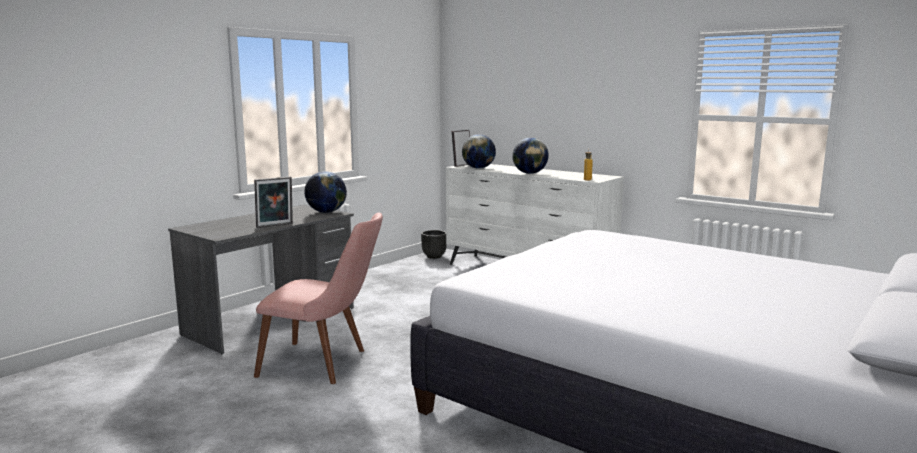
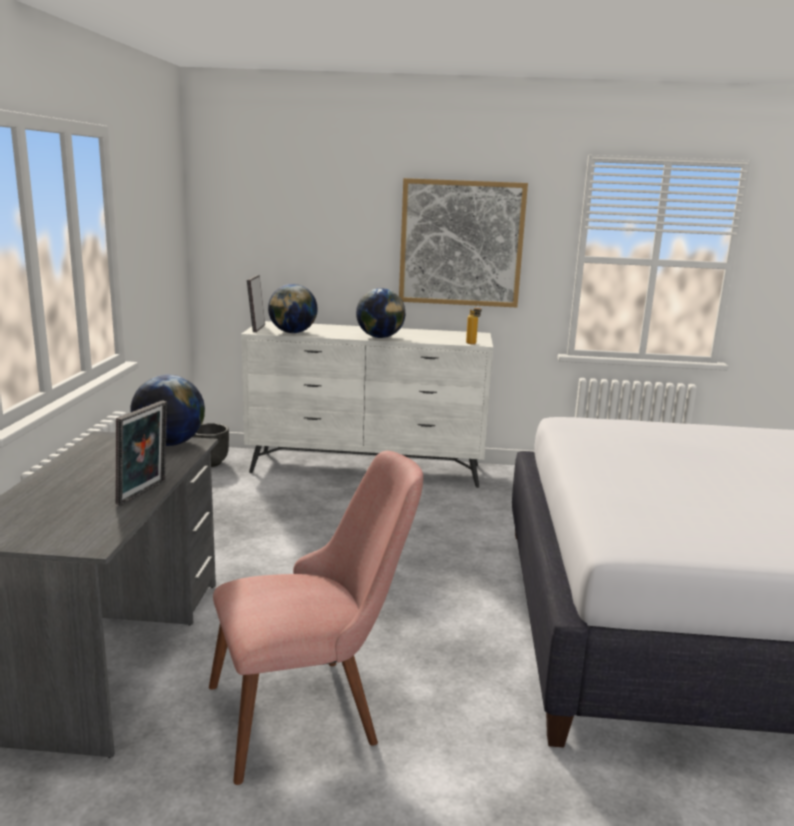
camera: 35 degrees left, 5 degrees up
(603, 106) = (461, 243): none -> picture

